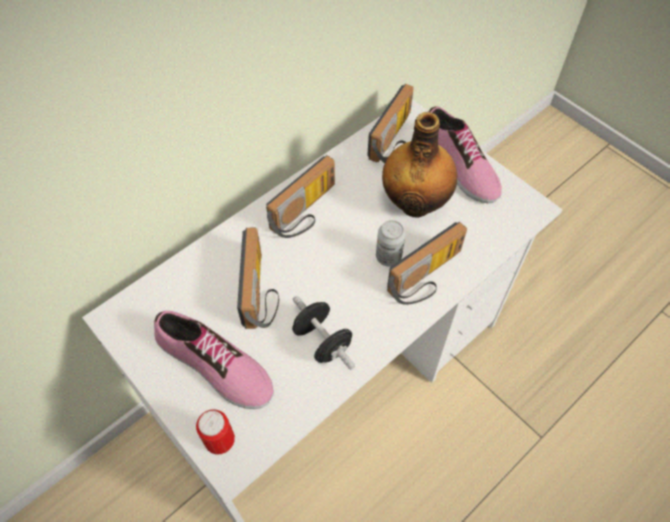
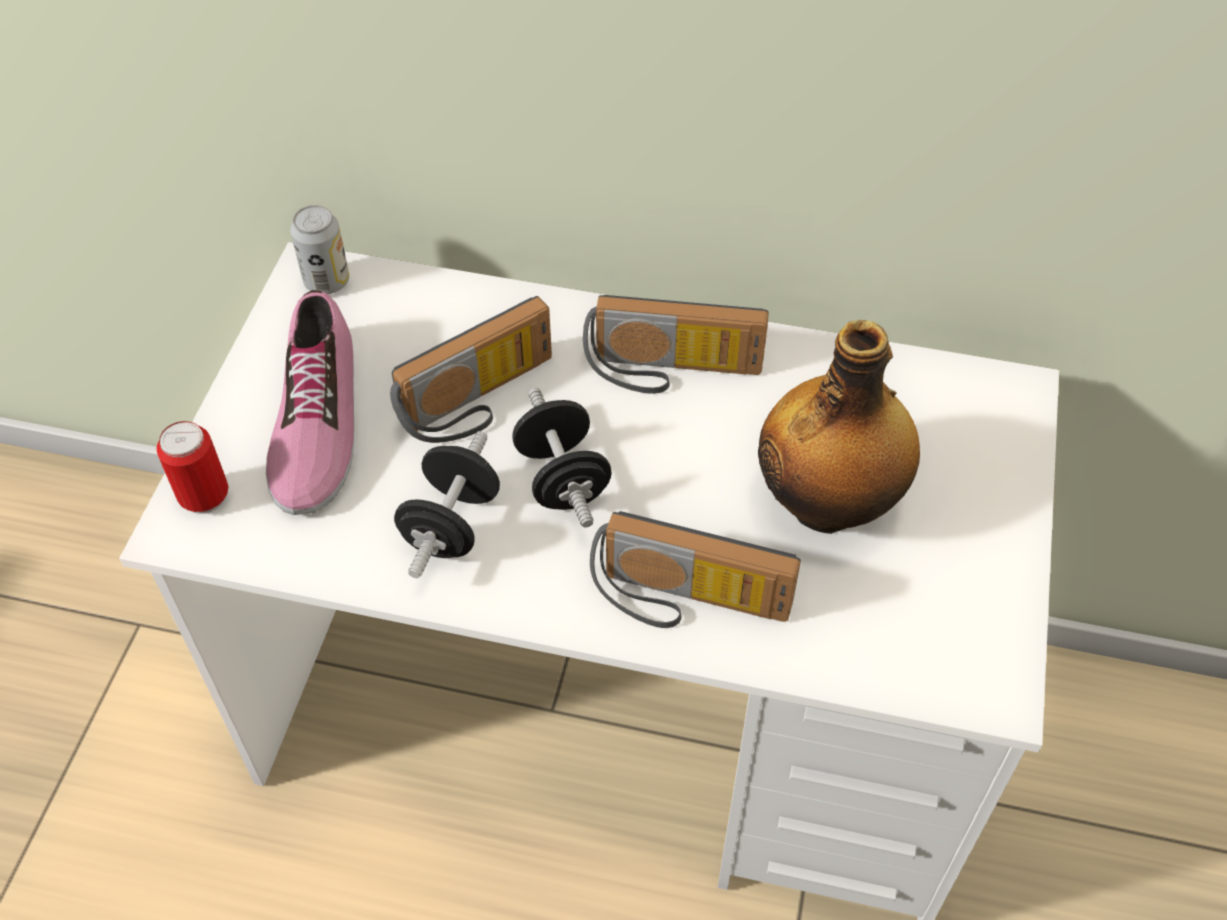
camera: 55 degrees right, 5 degrees down
(331, 285) = (562, 479): none -> black dumbbell
(388, 257) = (681, 525): can -> can (327, 282)
(395, 140) = (937, 403): radio -> none
(457, 165) = (974, 522): shoe -> none

